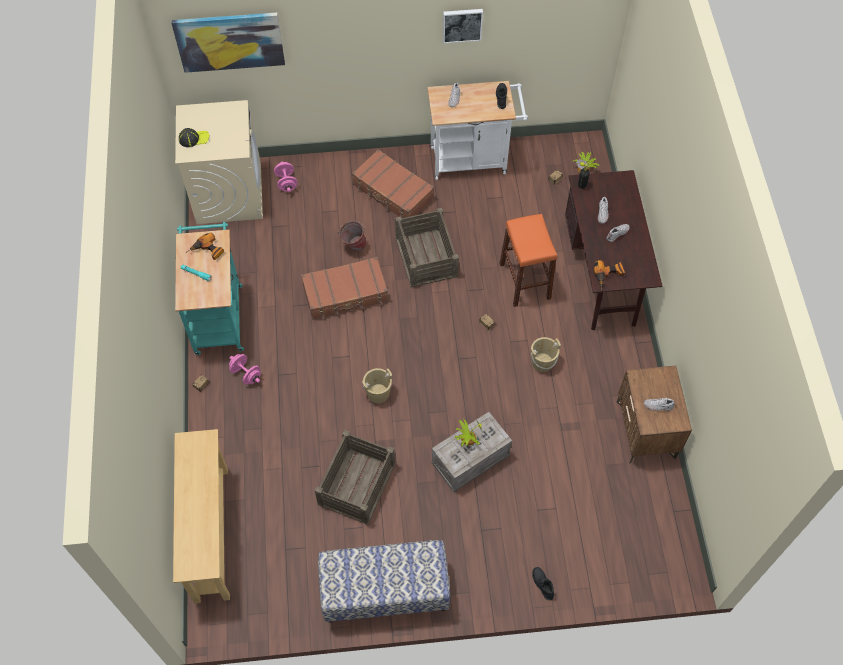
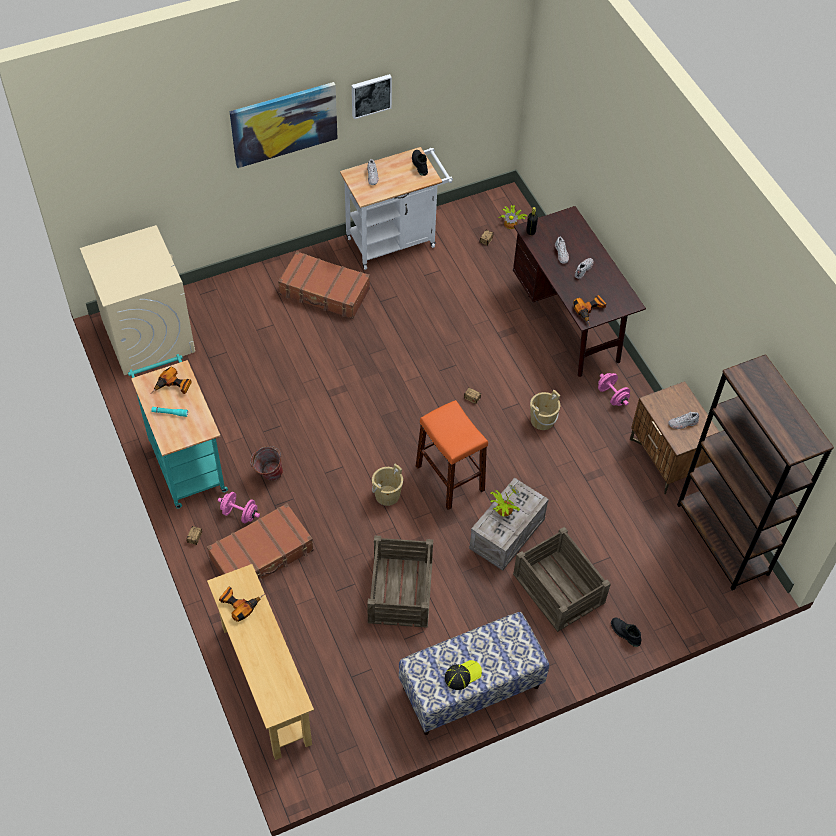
camera: 20 degrees left, 5 degrees down
(194, 138) = (113, 277): cap -> cap (462, 675)
(194, 461) = (240, 603): none -> power drill
(229, 41) = (134, 162): picture -> picture (284, 124)
(286, 182) = (207, 309): pink dumbbell -> pink dumbbell (612, 396)
(345, 294) = (314, 406): brown suitcase -> brown suitcase (262, 555)
(353, 246) = (303, 356): bucket -> bucket (268, 475)
(426, 256) = (384, 347): crate -> crate (559, 587)
(525, 281) = (494, 346): orange stool -> orange stool (450, 478)
(668, 522) = (723, 539): none -> brown bookcase

